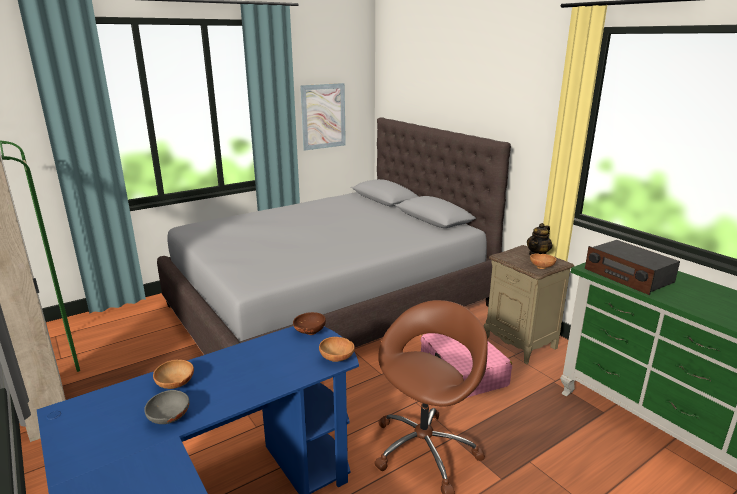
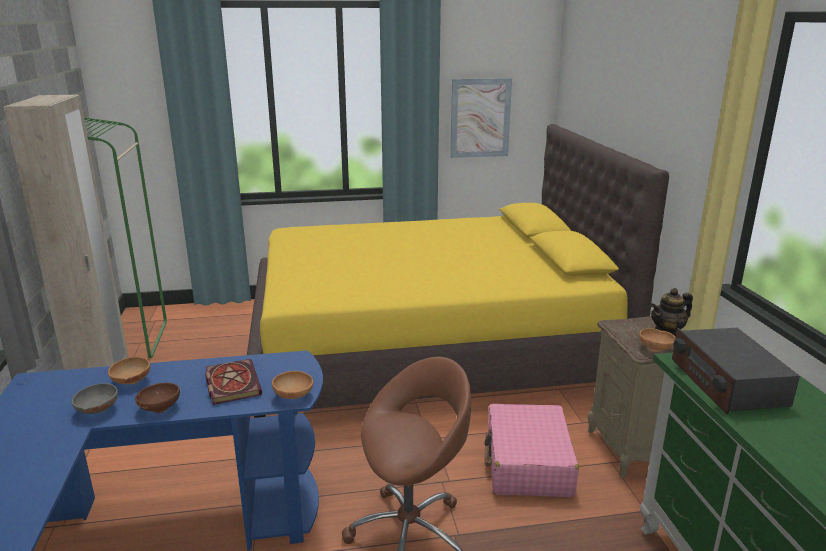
camera: 25 degrees right, 0 degrees up
(272, 362) = (231, 383): none -> book
(309, 332) = (295, 362): brown bowl -> brown bowl (159, 408)
(331, 305) = (430, 347): grey bed -> yellow bed

